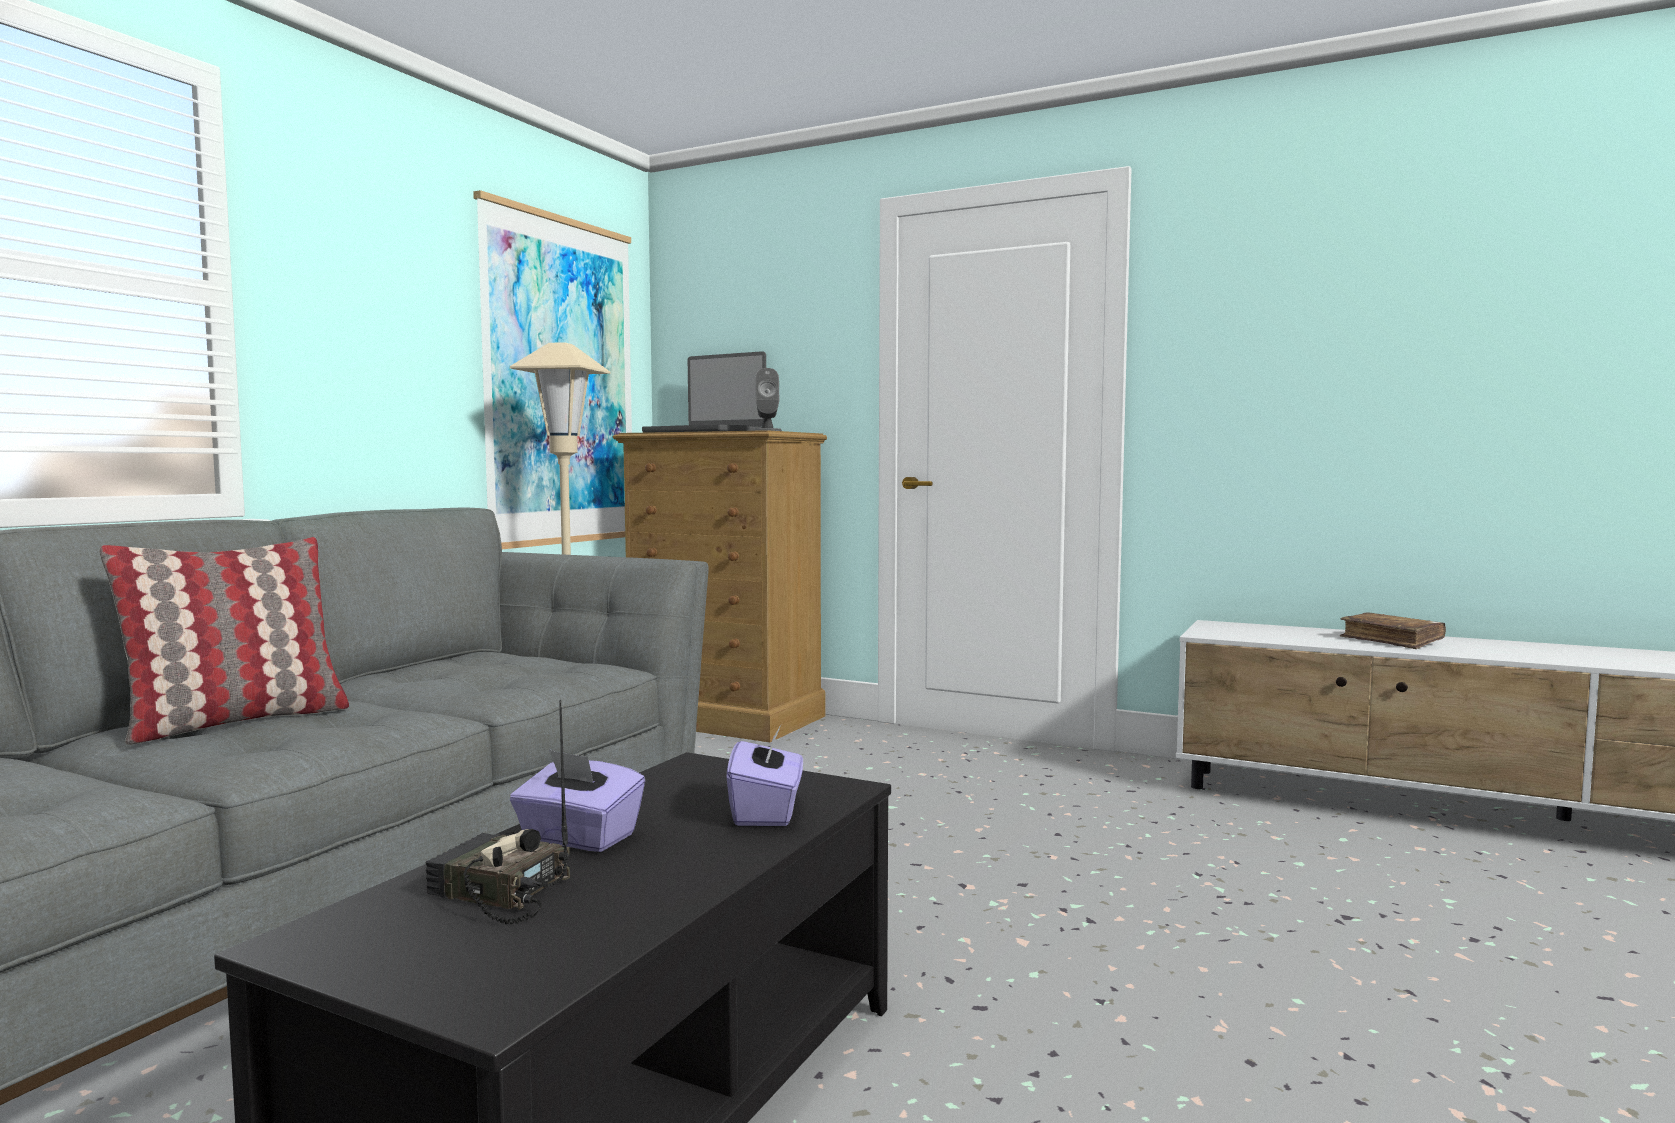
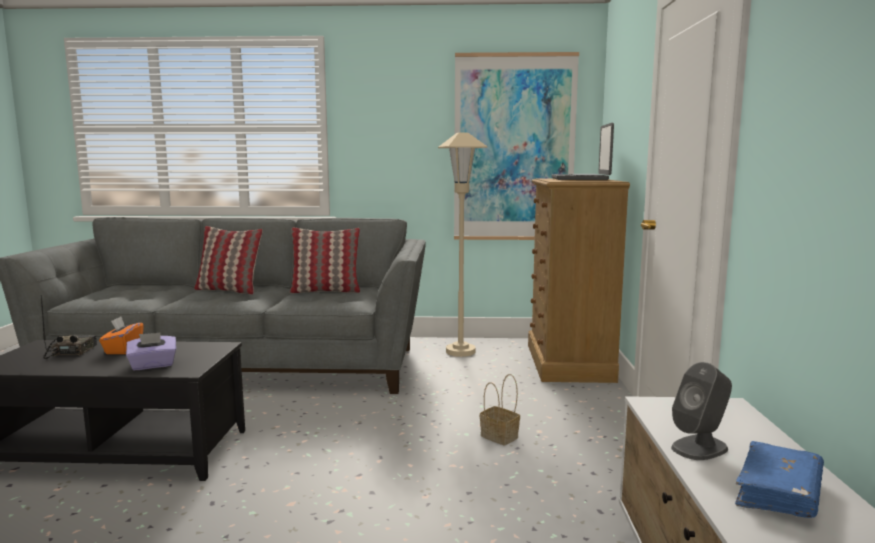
camera: 65 degrees right, 5 degrees up
(458, 670) = (325, 291): none -> pillow
(578, 838) = (123, 349): purple tissue box -> orange tissue box
(767, 431) = (576, 181): grey speaker -> grey speaker (700, 447)
(919, 792) = (500, 437): none -> basket
(1391, 641) = (778, 492): brown book -> blue book

